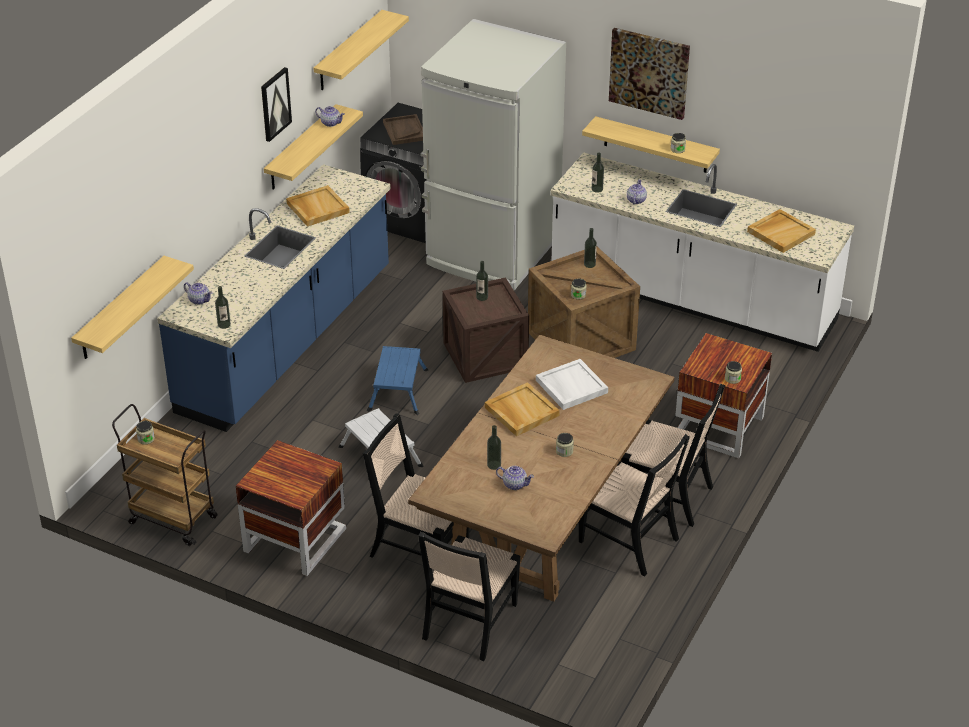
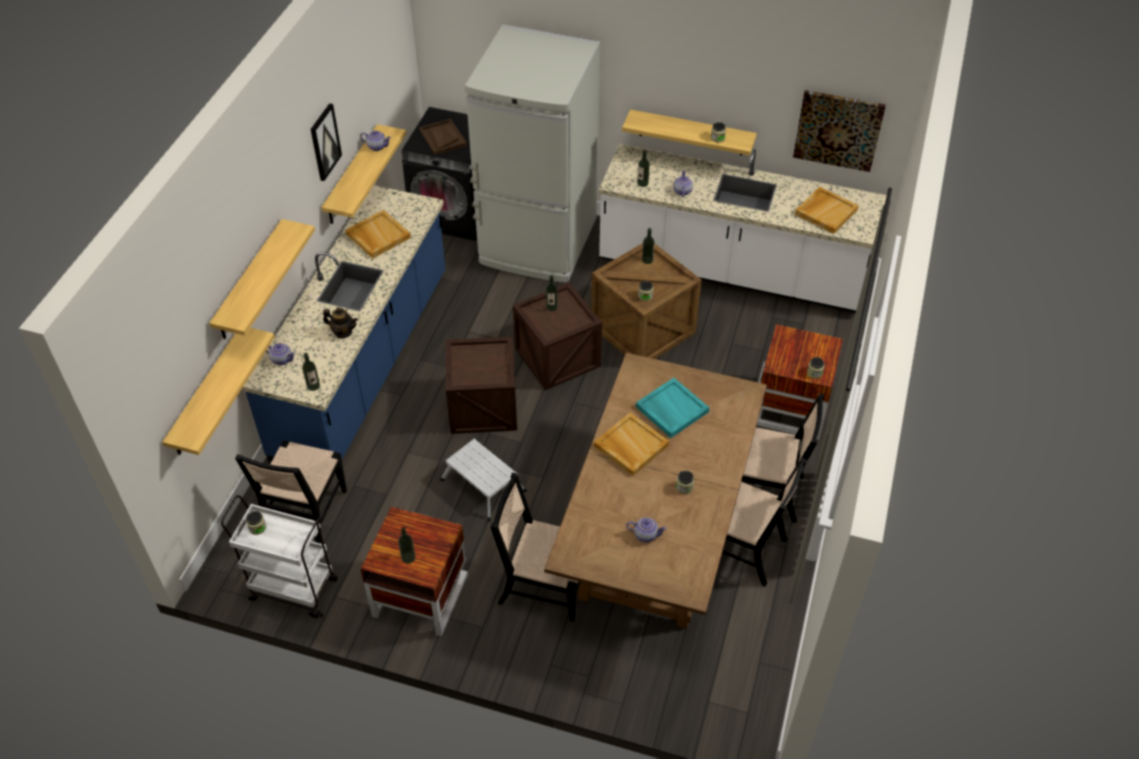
camera: 10 degrees left, 10 degrees up
(172, 520) = (293, 589): brown cart -> white cart
(263, 284) = (343, 332): none -> teapot
(349, 51) = (383, 70): shelf -> shelf (250, 281)
(398, 389) = (483, 406): blue step ladder -> crate
(470, 622) = (613, 666): chair -> chair (305, 514)
(494, 465) = (619, 514): bottle -> bottle (408, 557)
(570, 386) = (671, 409): white tray -> turquoise tray
(649, 72) = (686, 66): picture -> picture (838, 130)

